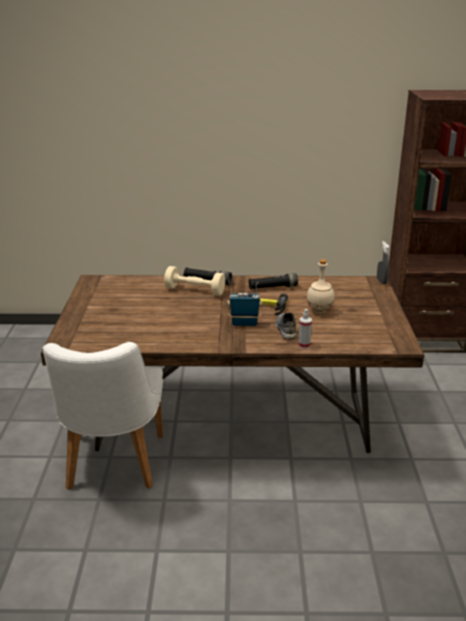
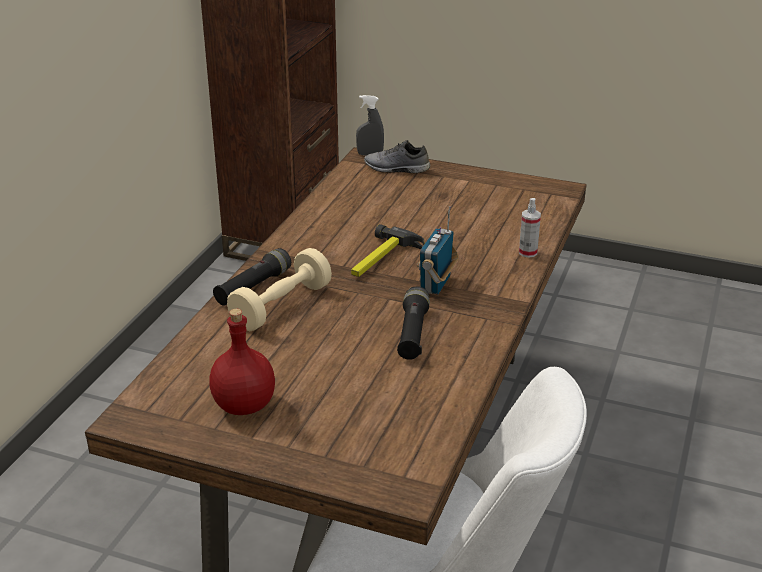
camera: 70 degrees left, 5 degrees up
(110, 298) = (243, 405): none -> red bottle
(273, 287) = (326, 235): black flashlight -> black flashlight (412, 333)
(285, 330) = (475, 256): grey shoe -> grey shoe (396, 169)
(319, 311) = (431, 218): beige bottle -> none

